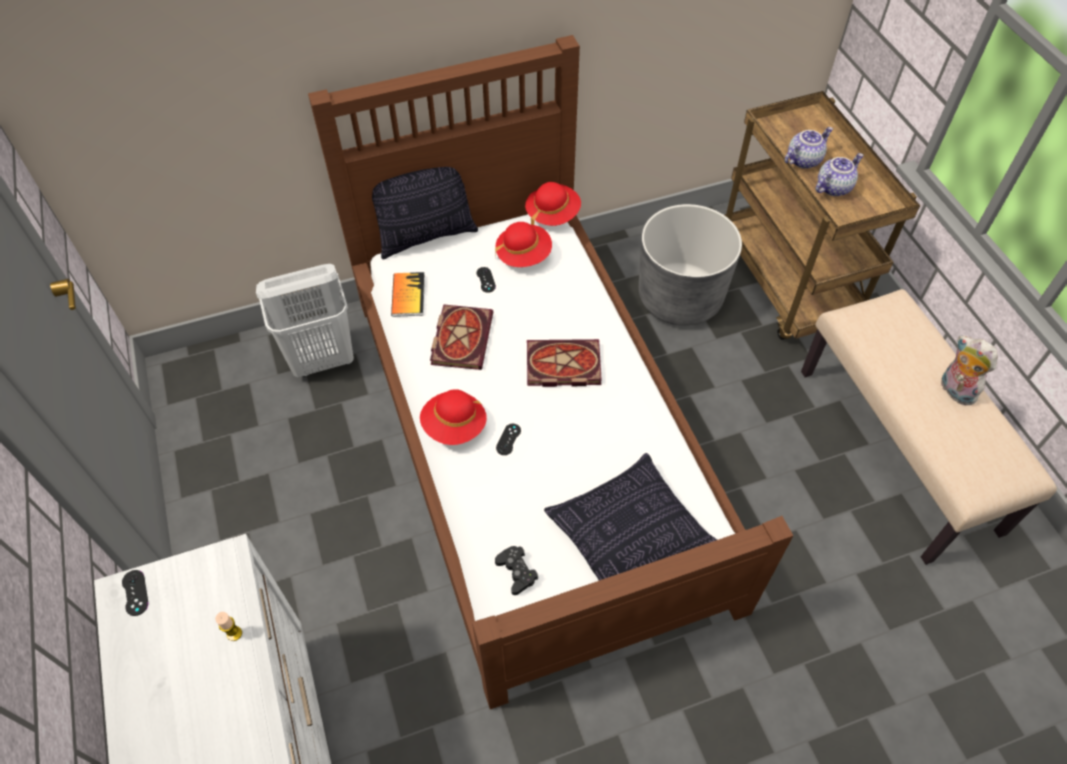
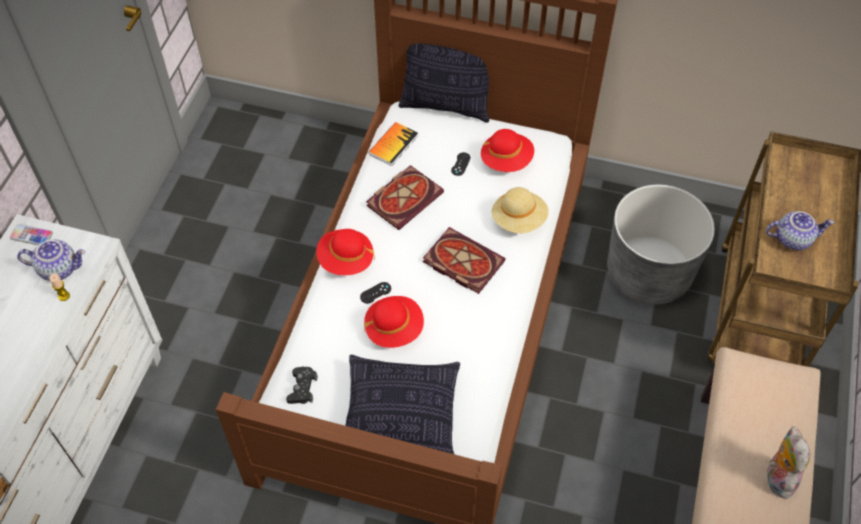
camera: 35 degrees right, 0 degrees up
(135, 593) = (31, 236): black game controller -> phone
(323, 358) = (328, 164): white laundry basket -> none
(552, 214) = (558, 140): red hat -> red hat (394, 329)
(579, 300) = (519, 220): none -> beige hat
(803, 159) = (788, 201): teapot -> teapot (59, 268)

